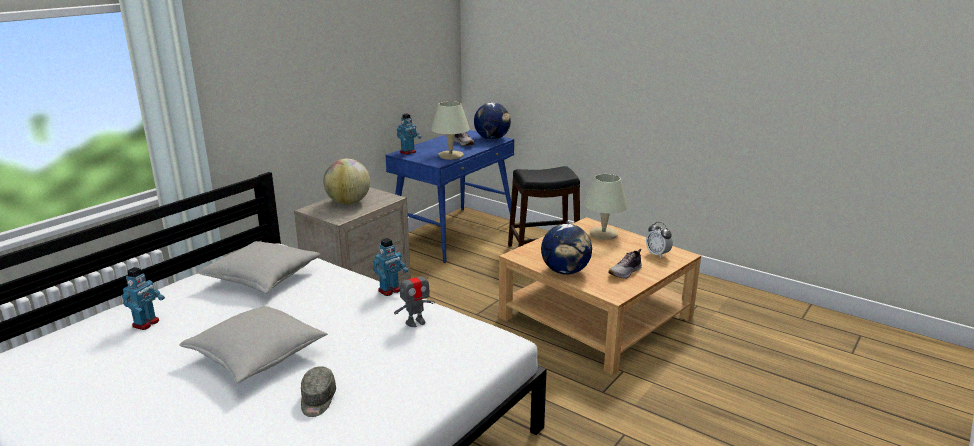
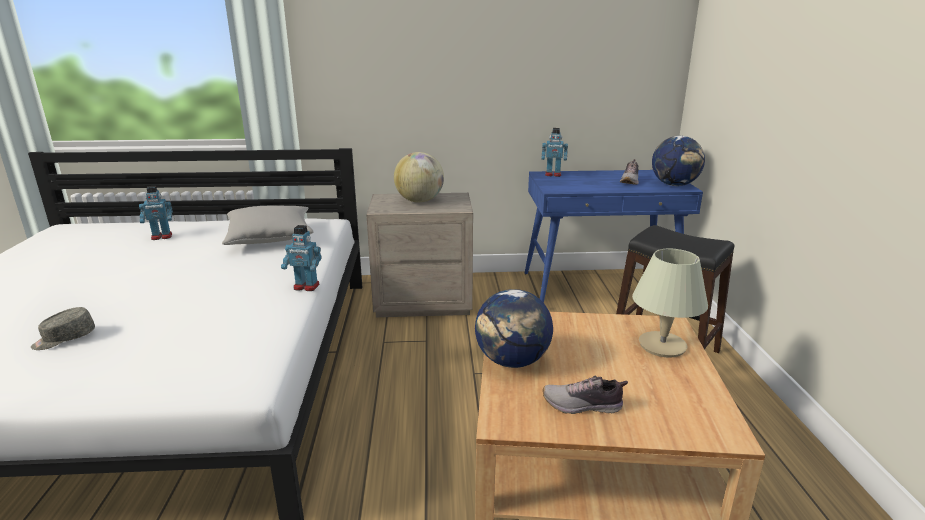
camera: 50 degrees right, 0 degrees up
(257, 356) = (131, 286): grey pillow -> none
(415, 322) = (251, 322): toy robot -> none
(450, 156) = (584, 187): beige table lamp -> none
(657, 254) = (686, 411): alarm clock -> none

